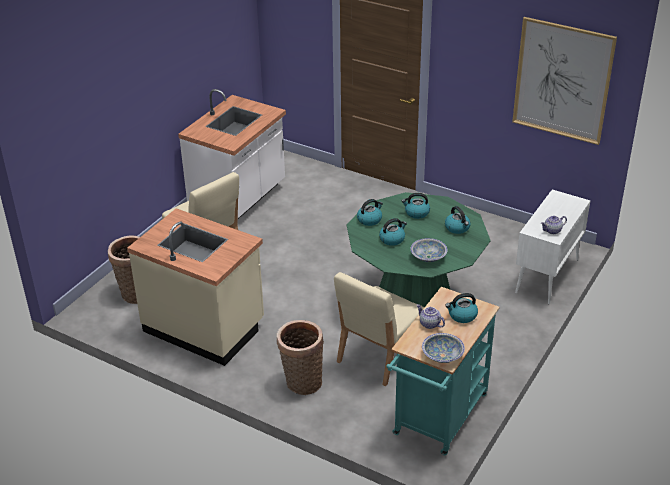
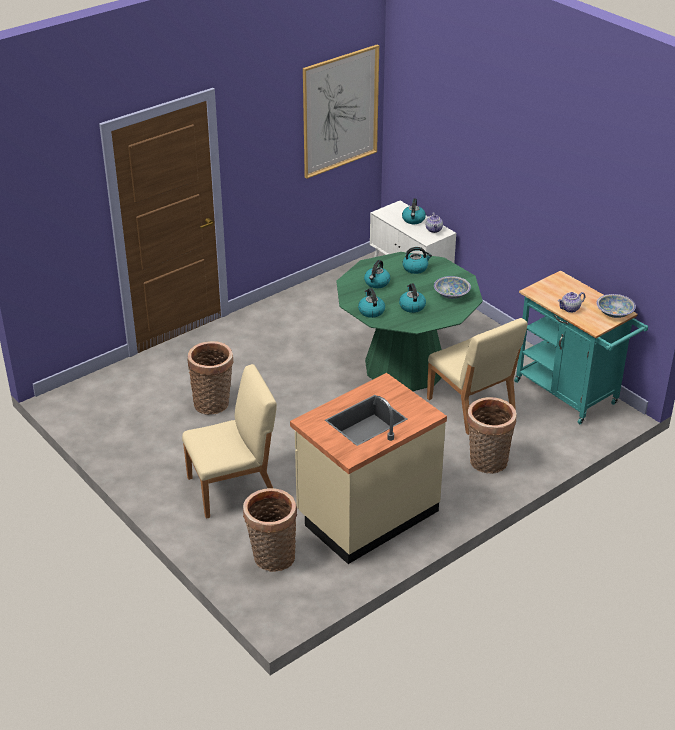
camera: 70 degrees left, 0 degrees up
(239, 199) = (140, 441): white counter -> none
(300, 218) = (214, 404): none -> basket
(462, 315) = (565, 290): kettle -> kettle (413, 220)

